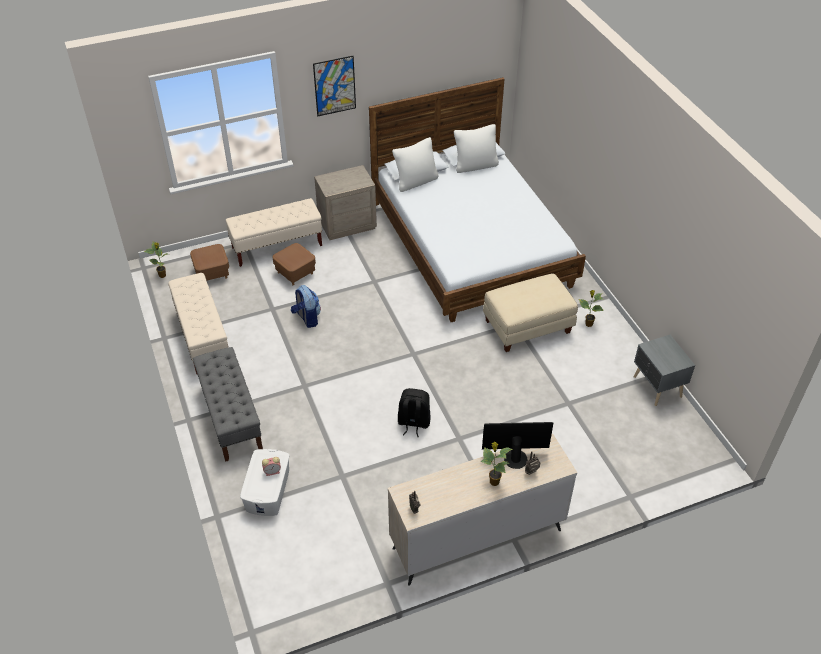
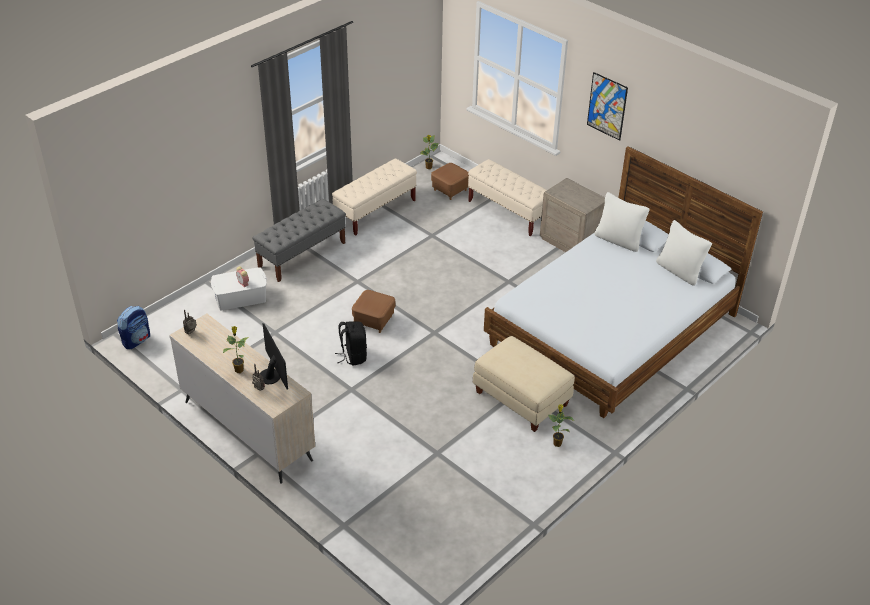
camera: 65 degrees right, 5 degrees down
(295, 273) = (484, 233): brown ottoman -> brown ottoman (374, 321)
(307, 318) = (434, 257): backpack -> backpack (136, 340)
(657, 387) = (500, 517): grey nightstand -> none

